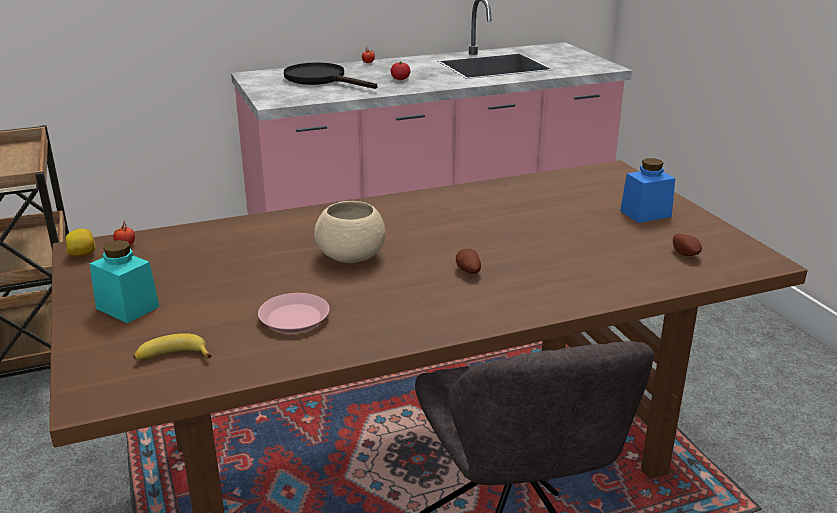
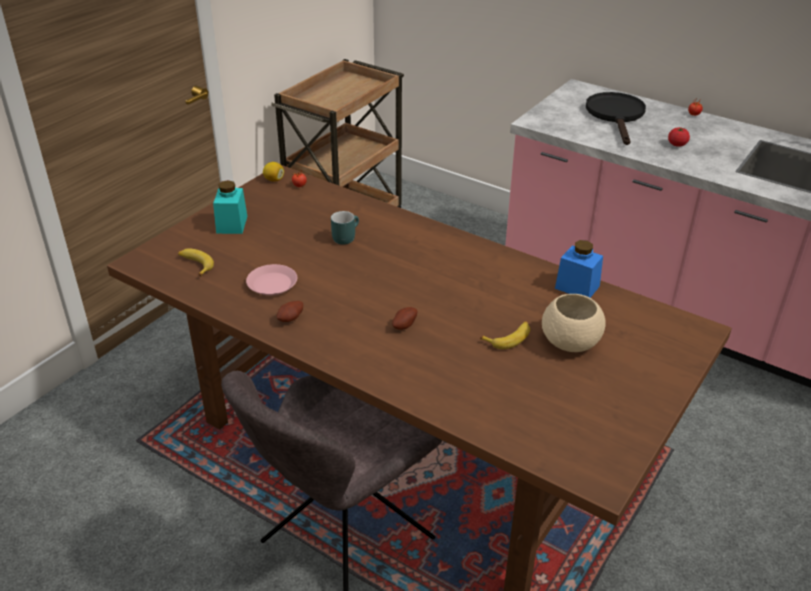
camera: 55 degrees right, 10 degrees up
(271, 252) = (345, 237): none -> turquoise mug
(352, 256) = (372, 269): beige bowl -> beige bowl (570, 342)
(544, 234) = (509, 338): none -> banana
(645, 213) = (619, 380): blue jar -> blue jar (577, 287)
(686, 254) = (560, 427): potato -> potato (291, 319)

